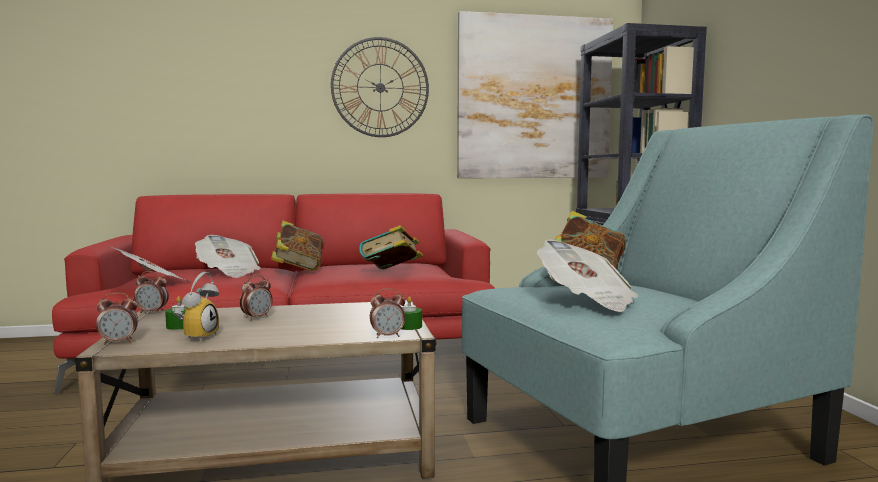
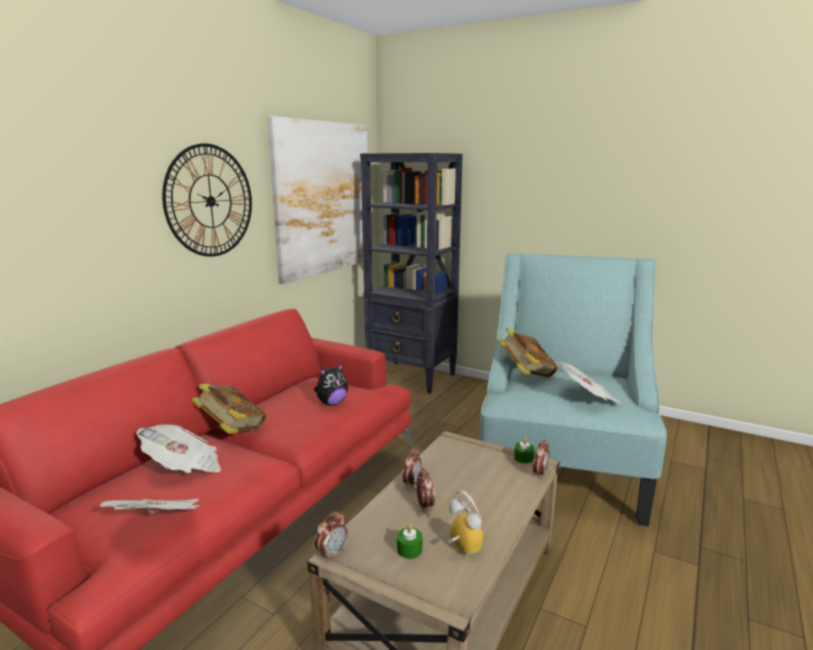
camera: 50 degrees left, 10 degrees up
(119, 342) = (437, 595): alarm clock -> alarm clock (412, 483)
(391, 273) = (331, 403): book -> plush toy

